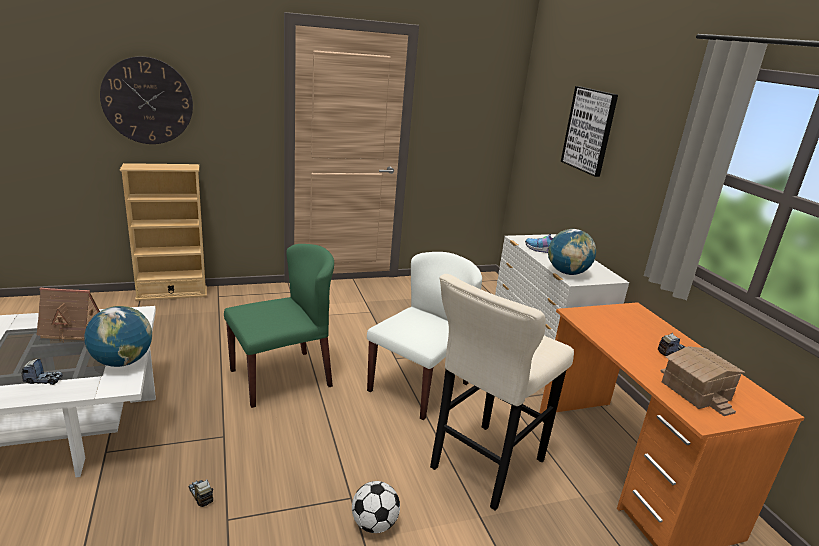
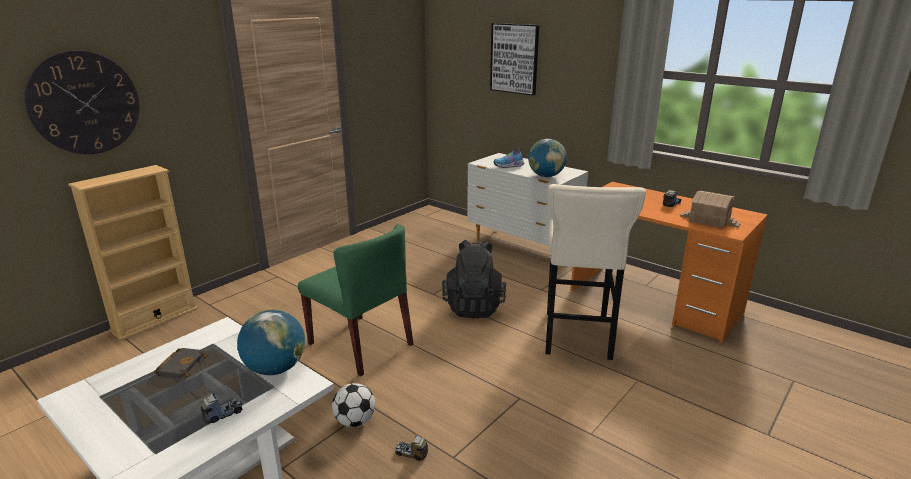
camera: 30 degrees left, 0 degrees up
(75, 331) = (181, 366): toy house -> black book
(281, 377) = (361, 344): green chair -> green chair turned 105 degrees clockwise
(374, 524) = (554, 405): football -> football (355, 421)
(418, 386) = (474, 306): white chair -> black backpack

